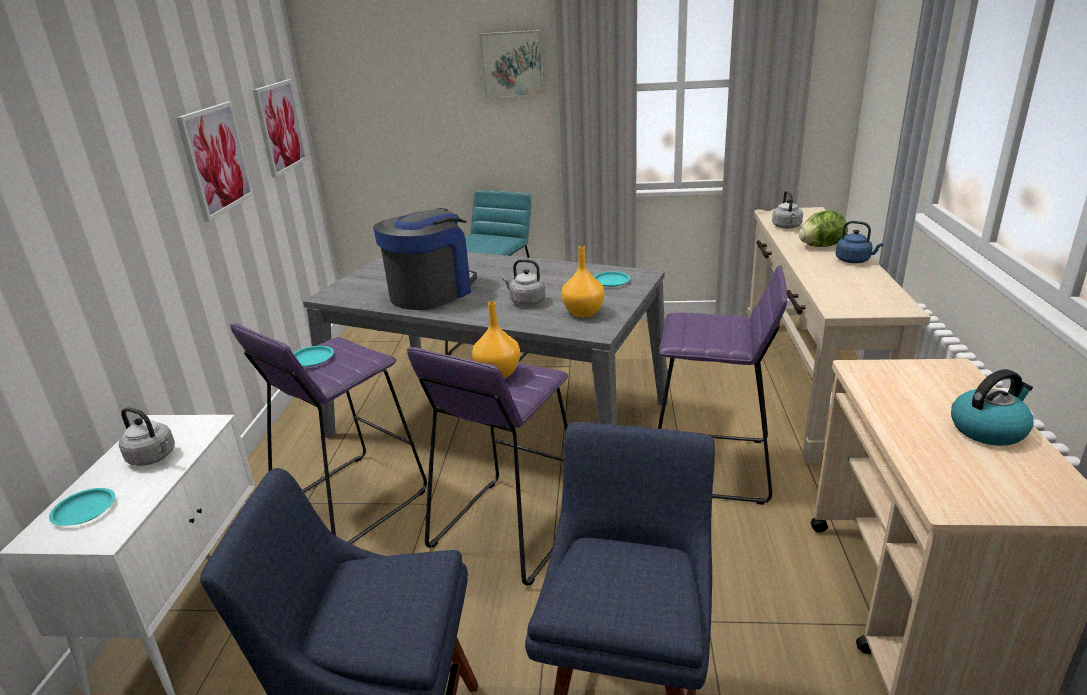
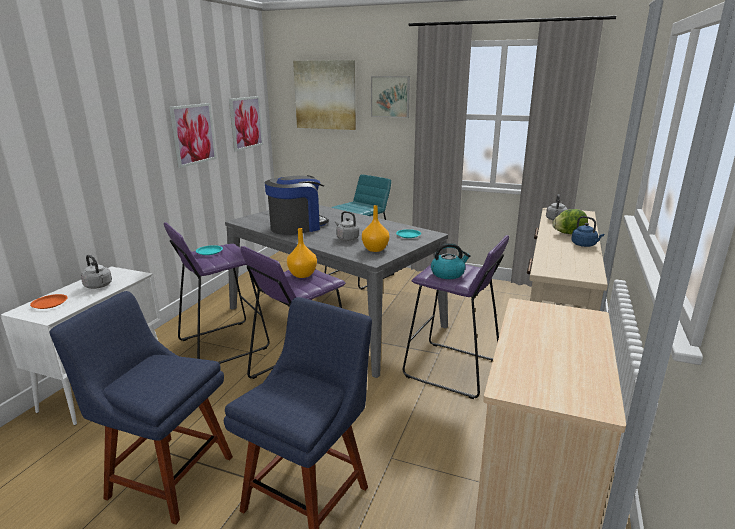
camera: 15 degrees right, 5 degrees down
(84, 511) = (49, 303): turquoise plate -> orange plate
(403, 69) = (325, 95): none -> picture
(988, 429) = (578, 353): kettle -> kettle (448, 274)

